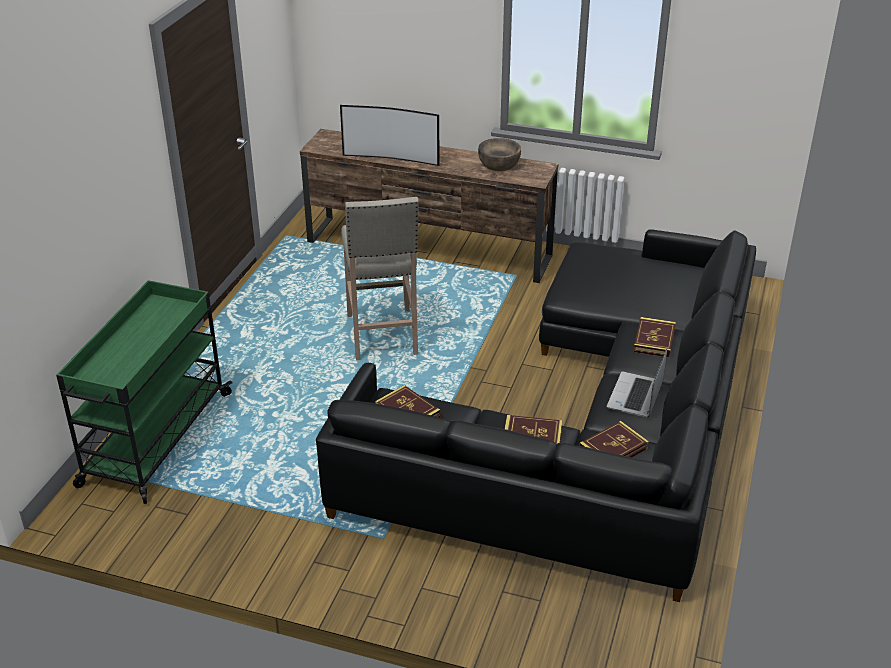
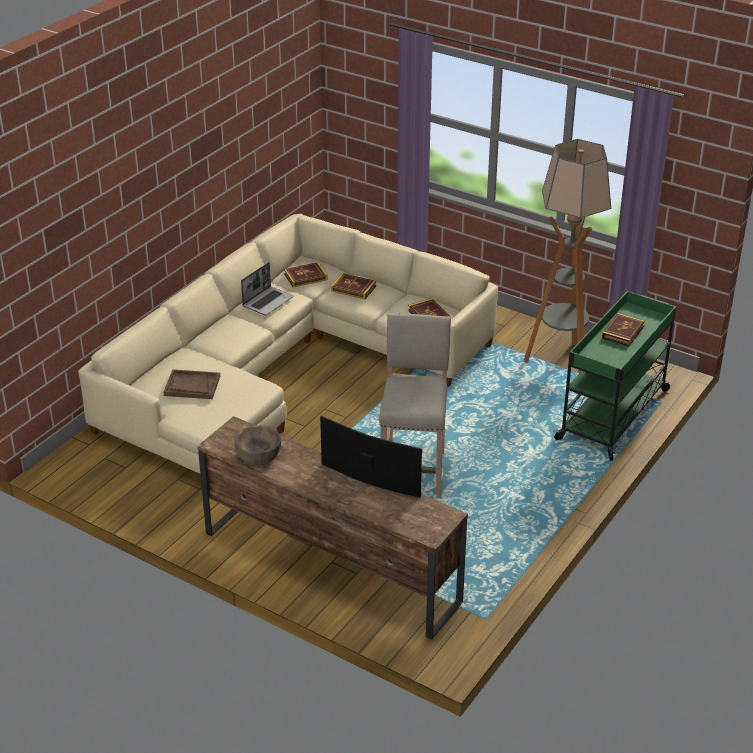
camera: 165 degrees left, 0 degrees up
(224, 510) = (560, 361): none -> floor lamp
(593, 432) = (283, 368): black sofa -> beige sofa
(636, 277) = (192, 386): none -> brown tray
(654, 340) = (222, 336): book -> book (623, 332)

